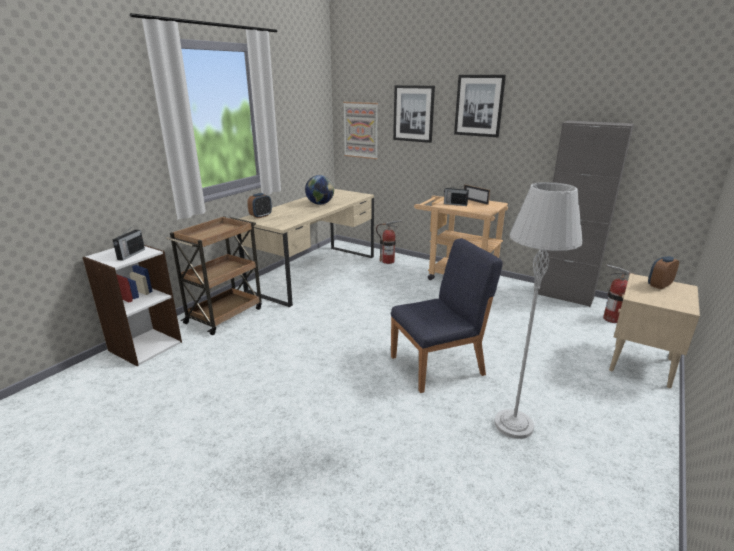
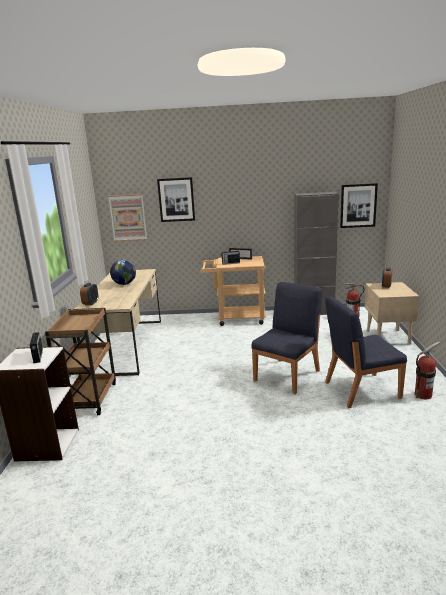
camera: 30 degrees left, 5 degrees down
(388, 261) = (176, 321): fire extinguisher -> fire extinguisher (423, 395)
(479, 106) = (229, 189): picture -> picture (358, 205)
(513, 424) = (360, 390): grey floor lamp -> blue chair

